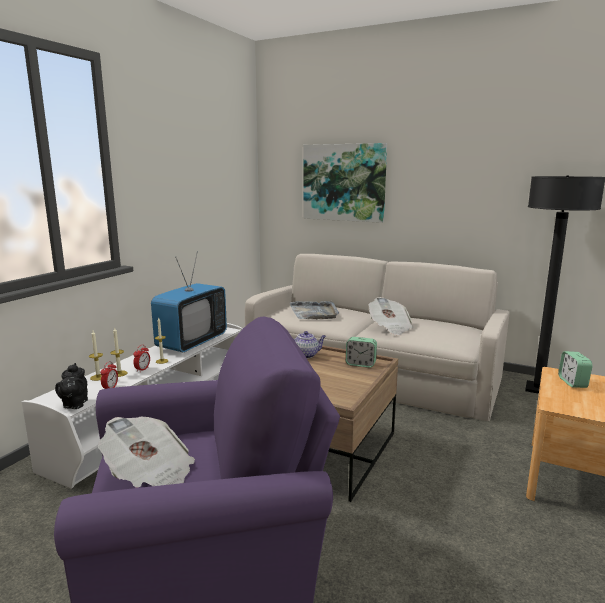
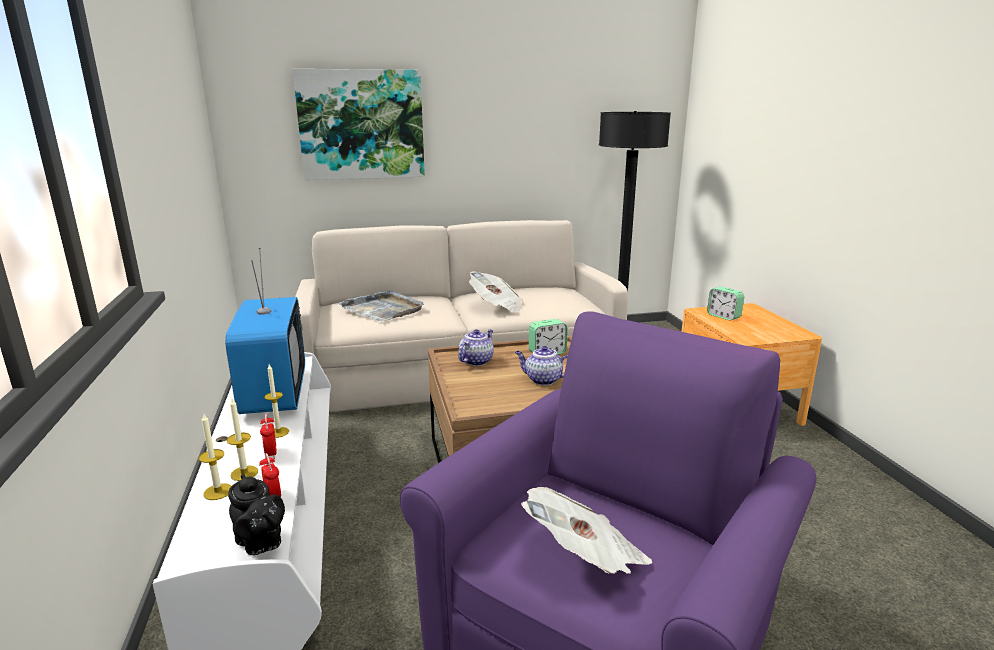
camera: 40 degrees left, 5 degrees up
(323, 378) = (543, 380): none -> teapot

